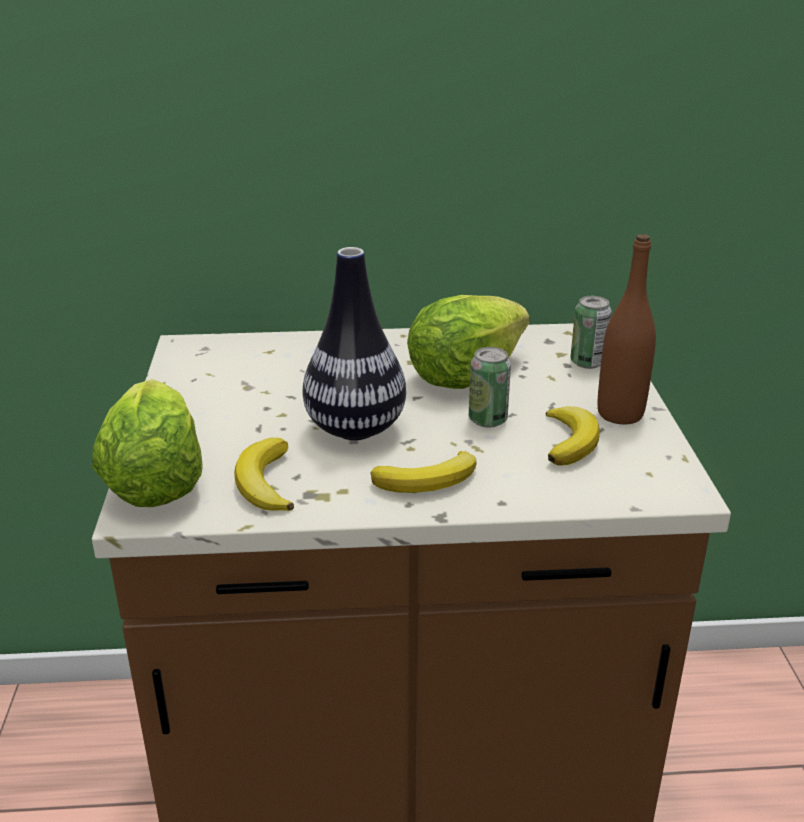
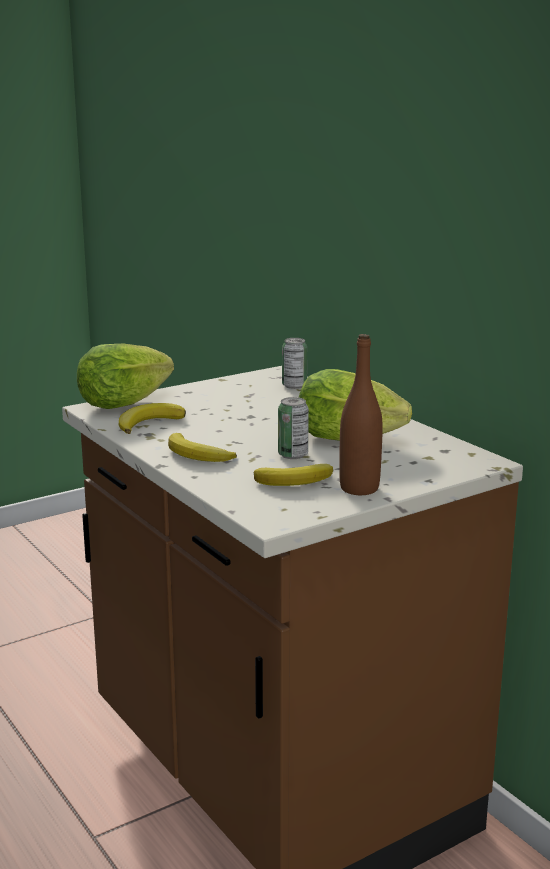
camera: 60 degrees right, 10 degrees down
(356, 429) = (233, 428): vase -> none
(587, 362) = (428, 467): can -> can (294, 386)

